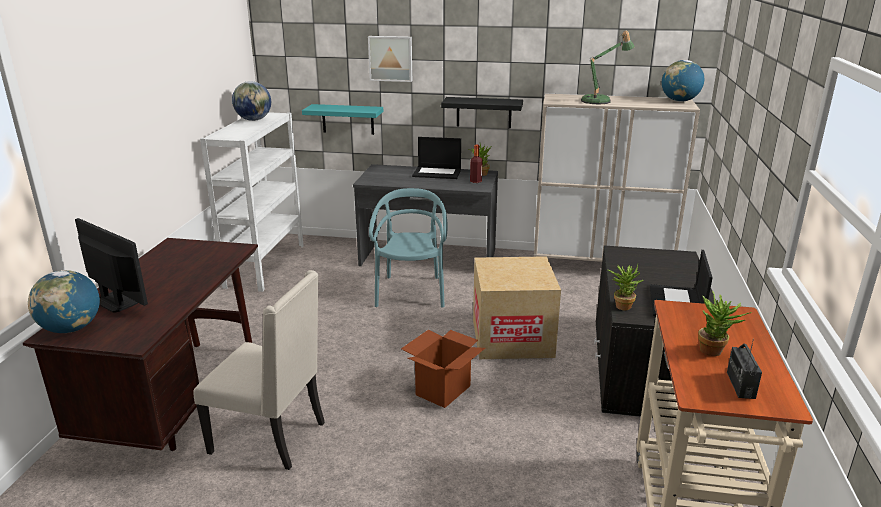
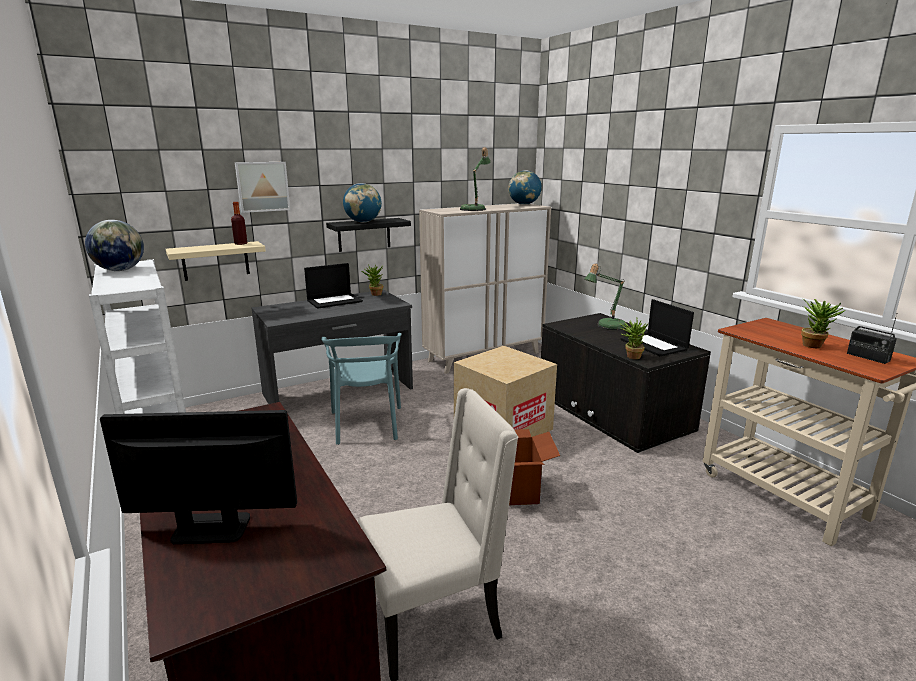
camera: 40 degrees left, 5 degrees down
(71, 329) = (207, 592): globe -> globe (363, 222)
(348, 119) = (215, 261): turquoise shelf -> beige shelf
(411, 292) = (366, 424): turquoise chair -> turquoise chair turned 150 degrees counterclockwise
(476, 181) = (383, 300): bottle -> bottle (240, 243)
(668, 268) = (607, 326): none -> table lamp

